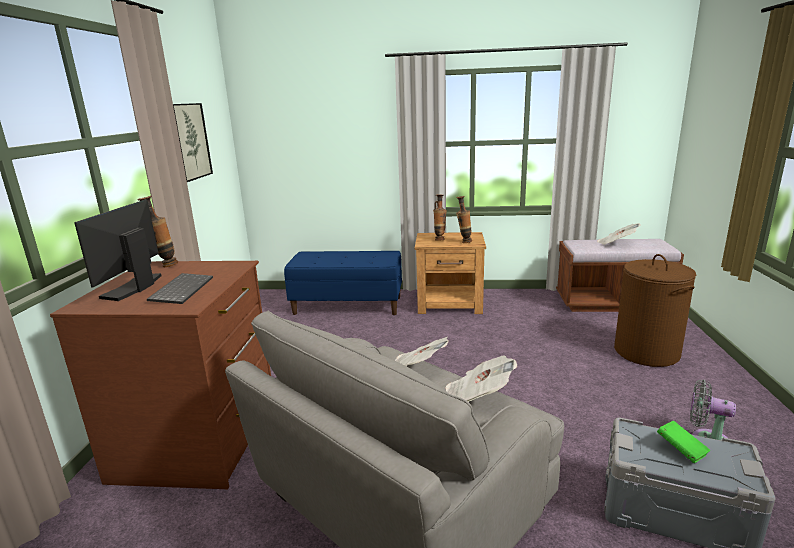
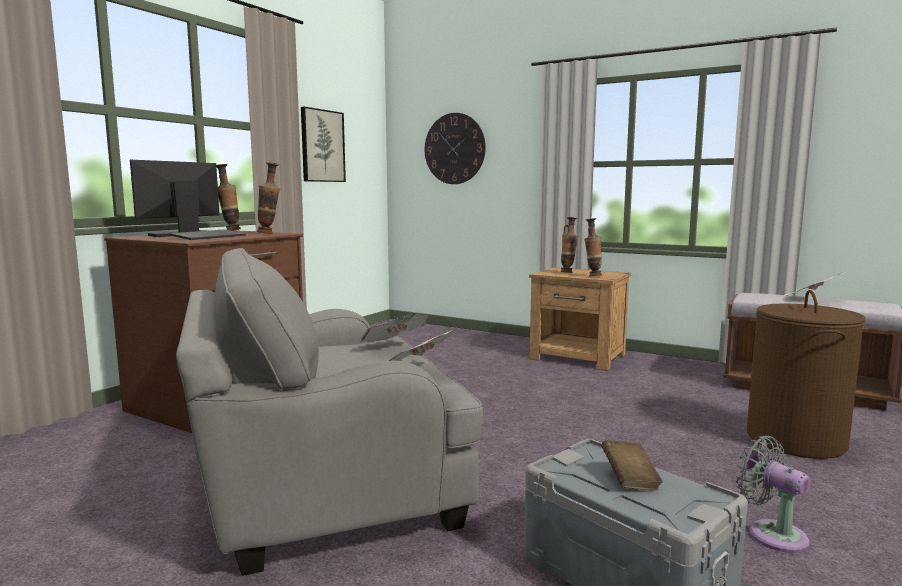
camera: 25 degrees right, 10 degrees down
(227, 267) = (269, 233): none -> vase
(309, 130) = (454, 149): none -> wall clock
(348, 305) = (463, 342): blue bench -> none
(681, 450) = (630, 479): green book -> brown book

